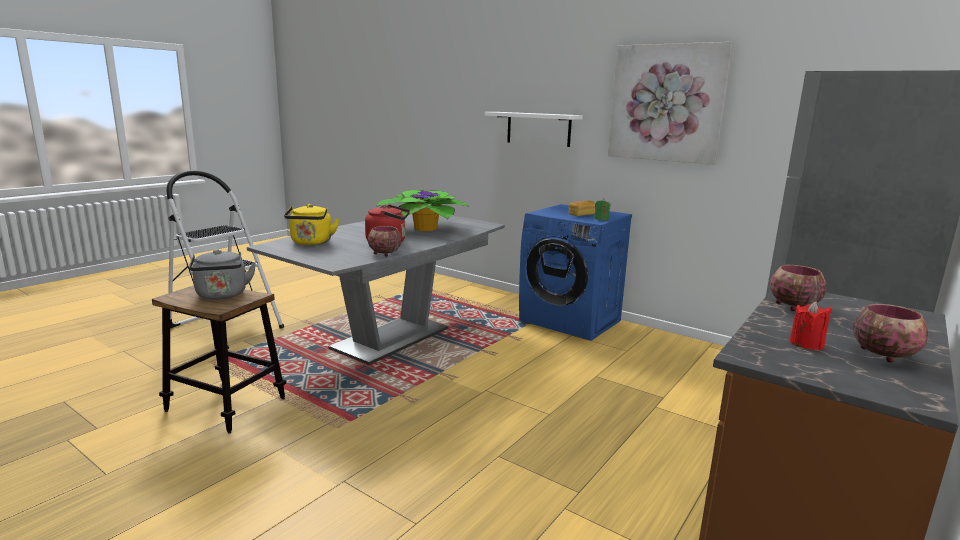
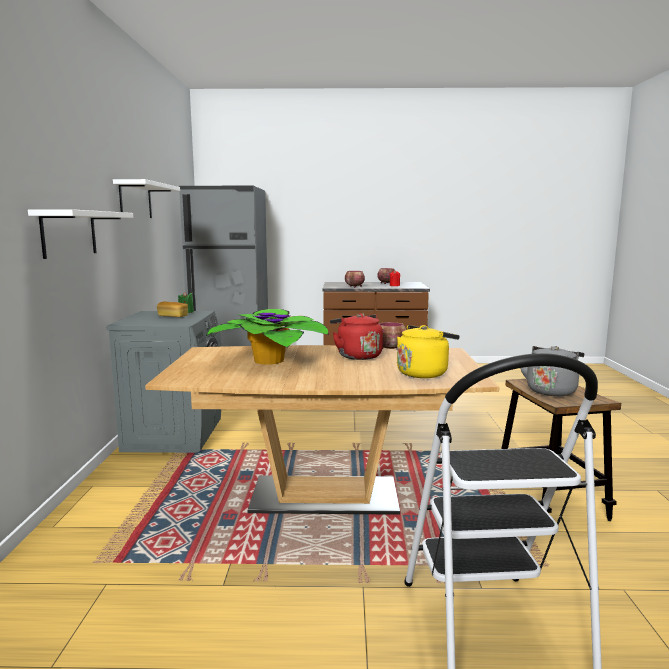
camera: 125 degrees left, 5 degrees down
(391, 338) = (325, 496): grey dining table -> brown dining table
(570, 323) = (174, 436): blue washing machine -> grey washing machine
(666, 103) = (135, 200): picture -> white shelf

